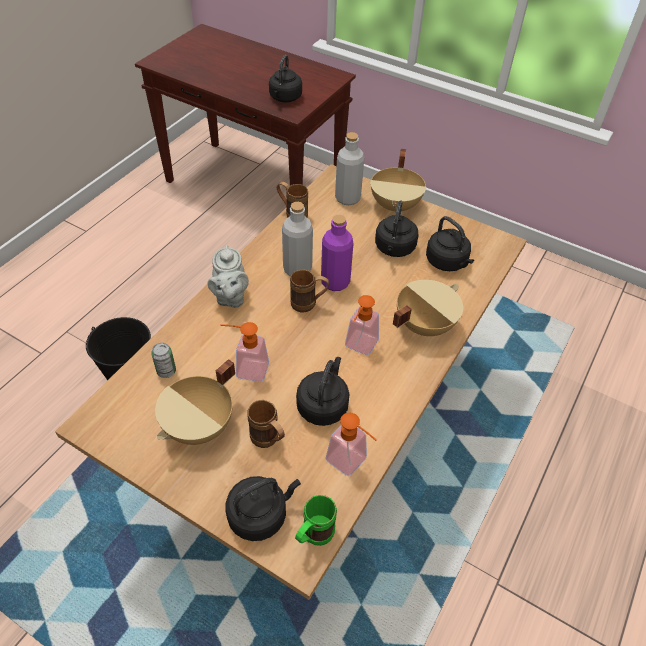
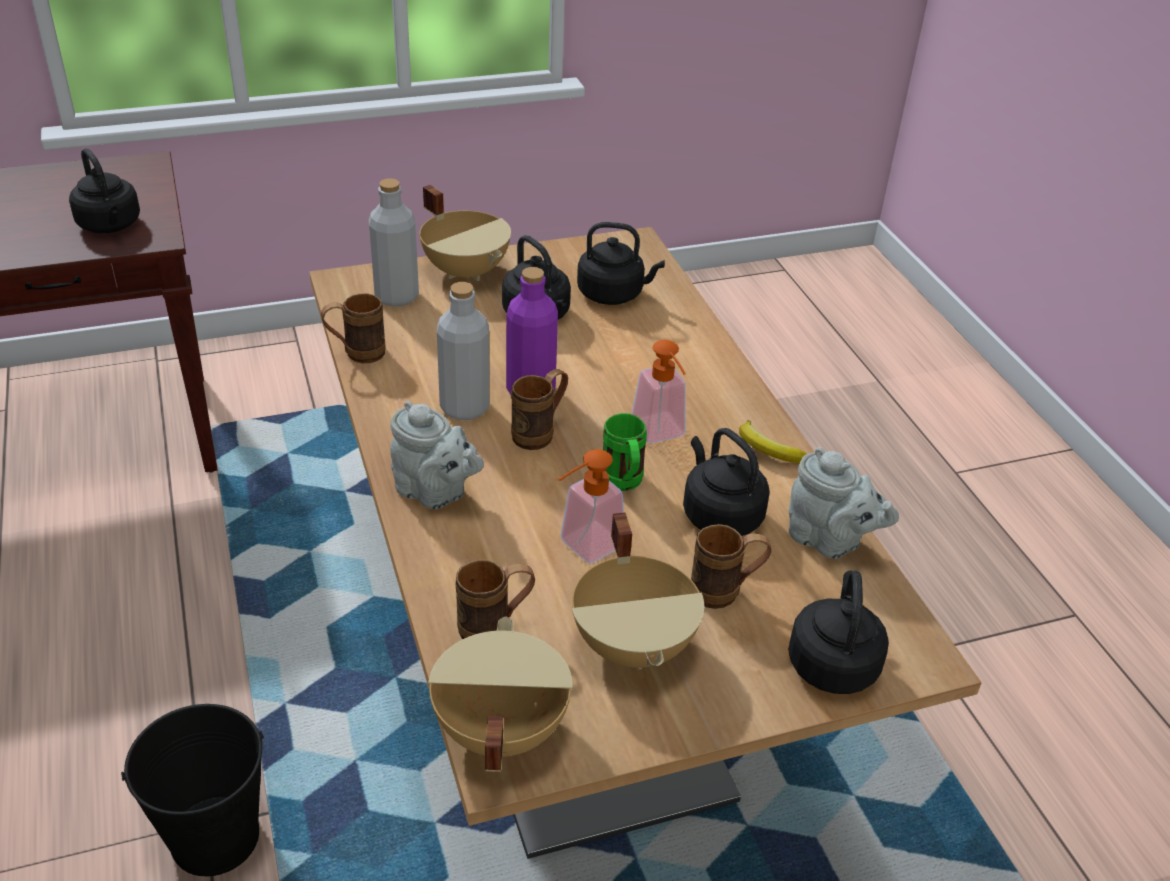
camera: 50 degrees left, 10 degrees down
(166, 371) = (495, 627): can -> brown mug
(313, 537) = (905, 632): green mug -> green mug (623, 485)
(351, 463) = (829, 541): soap dispenser -> grey teapot
(396, 395) = (767, 450): none -> banana
(423, 324) = (686, 368): beige cooking pot -> beige cooking pot (497, 730)

